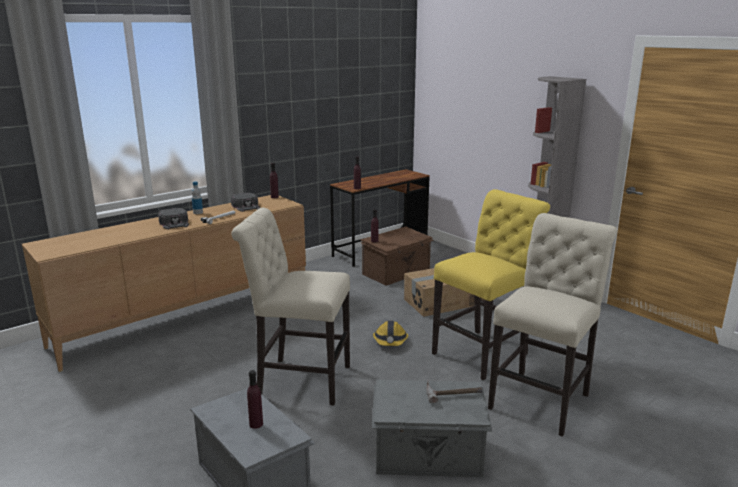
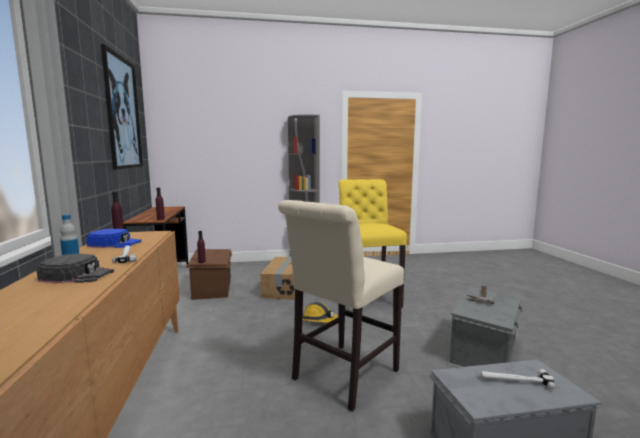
camera: 60 degrees left, 10 degrees down
(246, 206) = (115, 243): black cap -> blue cap
(256, 424) = (515, 380): purple bottle -> hammer
(357, 76) = (123, 113): none -> picture
(542, 399) = (435, 300): beige stool -> none

